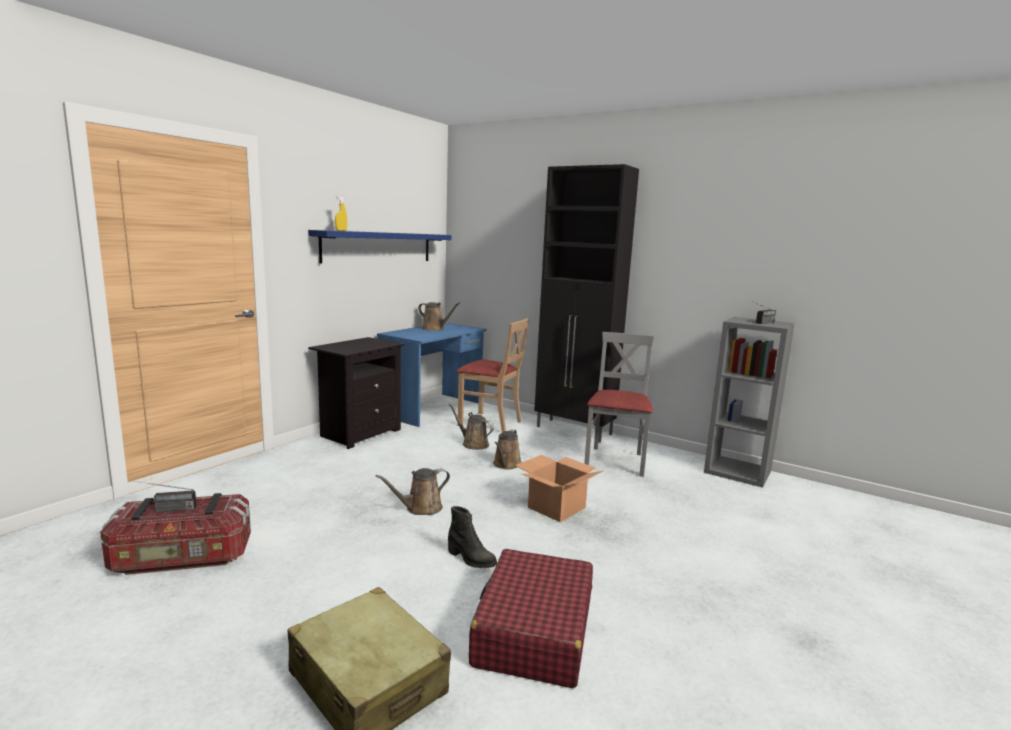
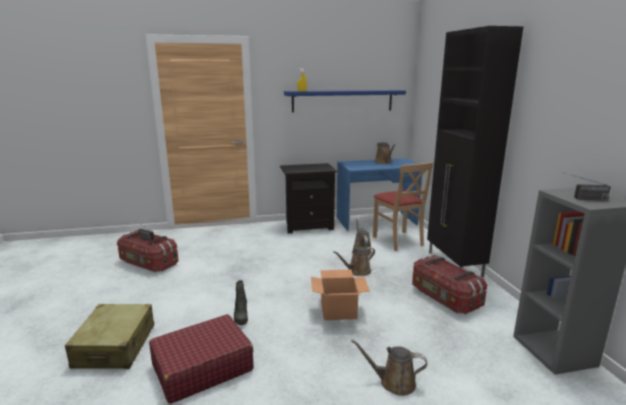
camera: 45 degrees right, 5 degrees up
(420, 508) = (265, 279): brown watering can -> brown watering can (393, 382)
(615, 461) = (444, 297): grey chair -> storage box

